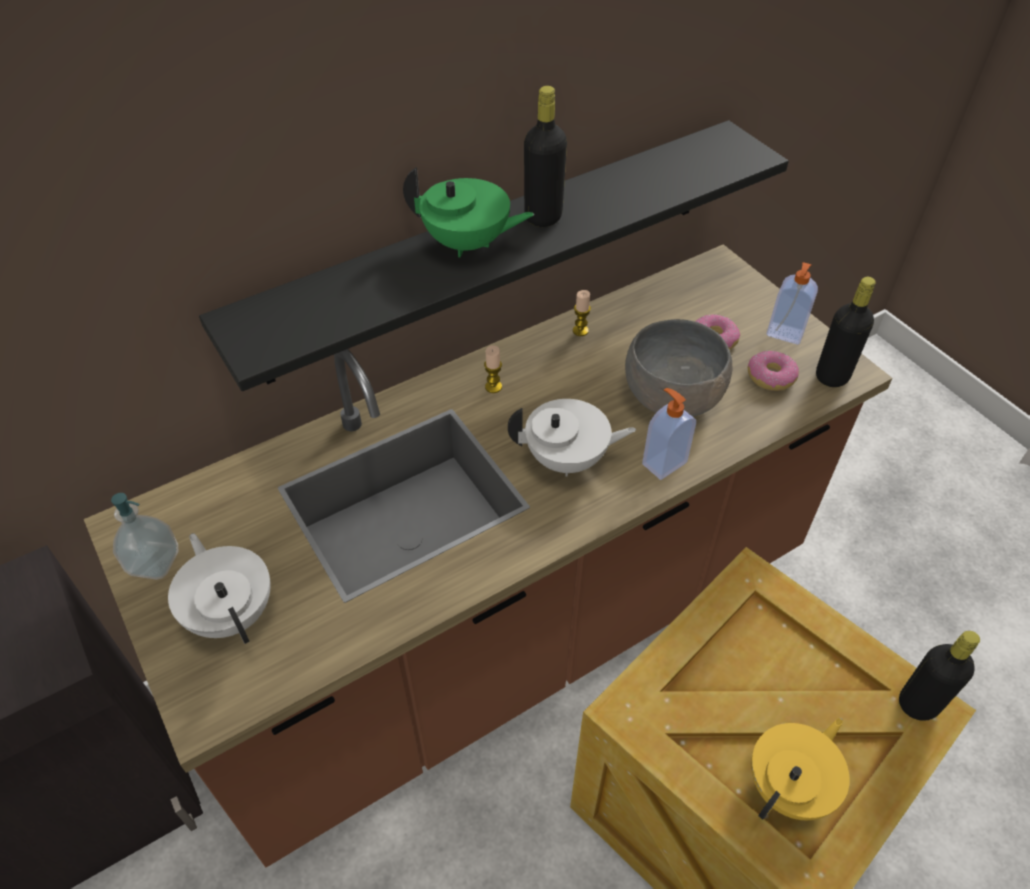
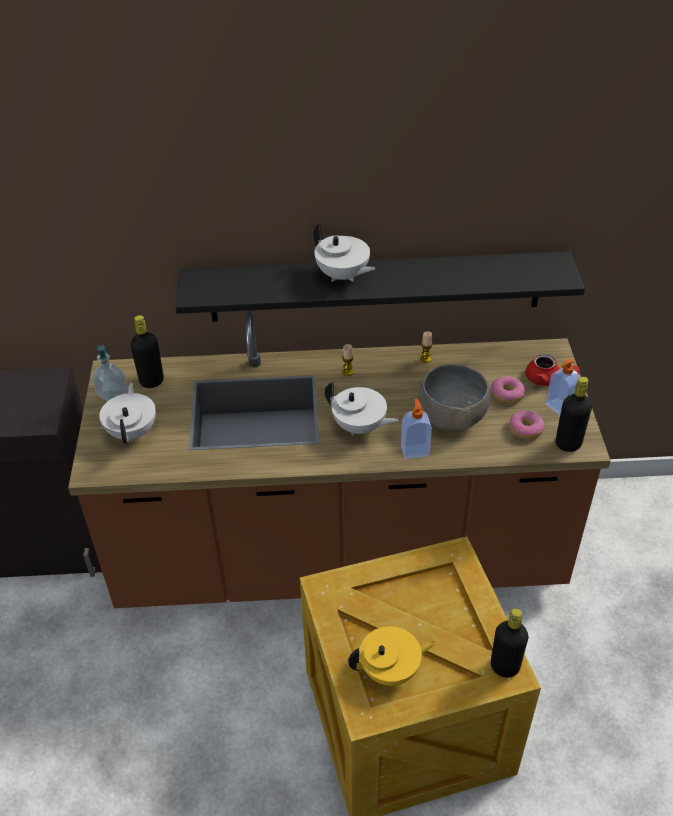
camera: 30 degrees right, 5 degrees down
(467, 244) = (342, 276): green teapot -> white teapot
(543, 217) = (398, 274): black bottle -> black bottle (152, 381)
(743, 303) = (547, 379): none -> red teapot

